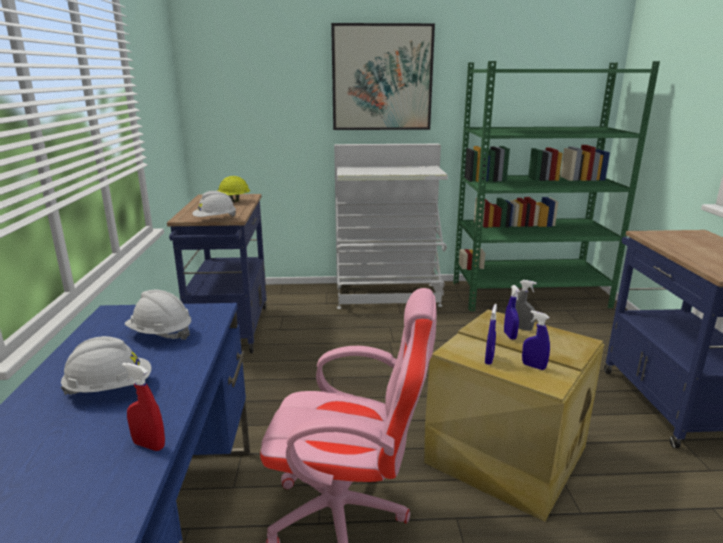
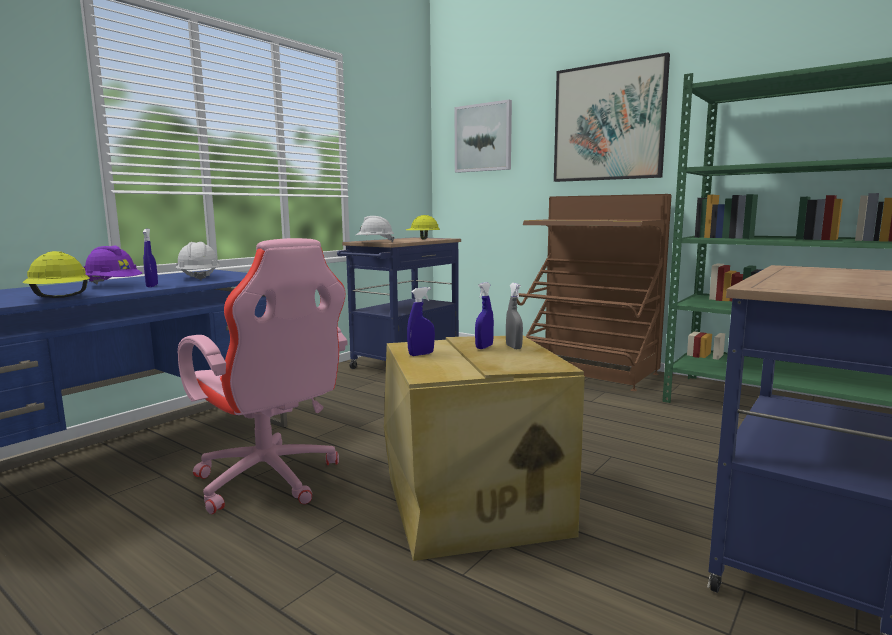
camera: 40 degrees right, 10 degrees down
(110, 389) = (113, 285): white hard hat -> purple hard hat
(149, 445) = (60, 297): red spray bottle -> yellow hard hat
(247, 81) = (483, 137): none -> picture
(387, 297) = (585, 372): white shoe rack -> brown shoe rack
(533, 366) = (448, 365): blue spray bottle -> blue spray bottle (152, 286)

